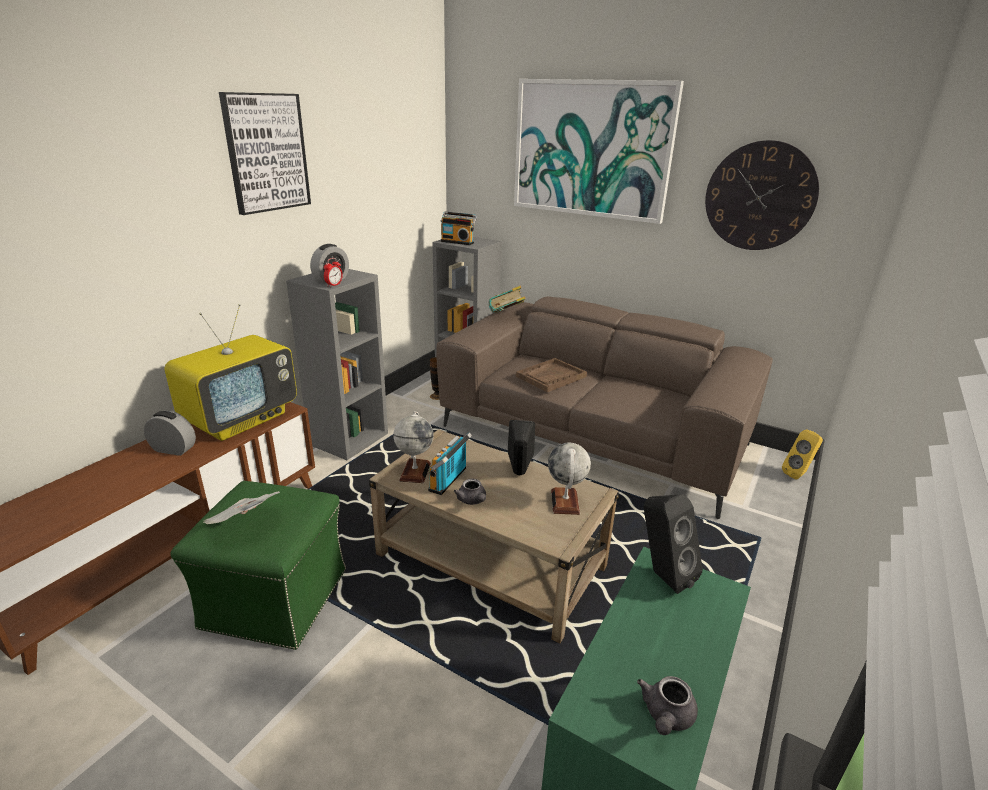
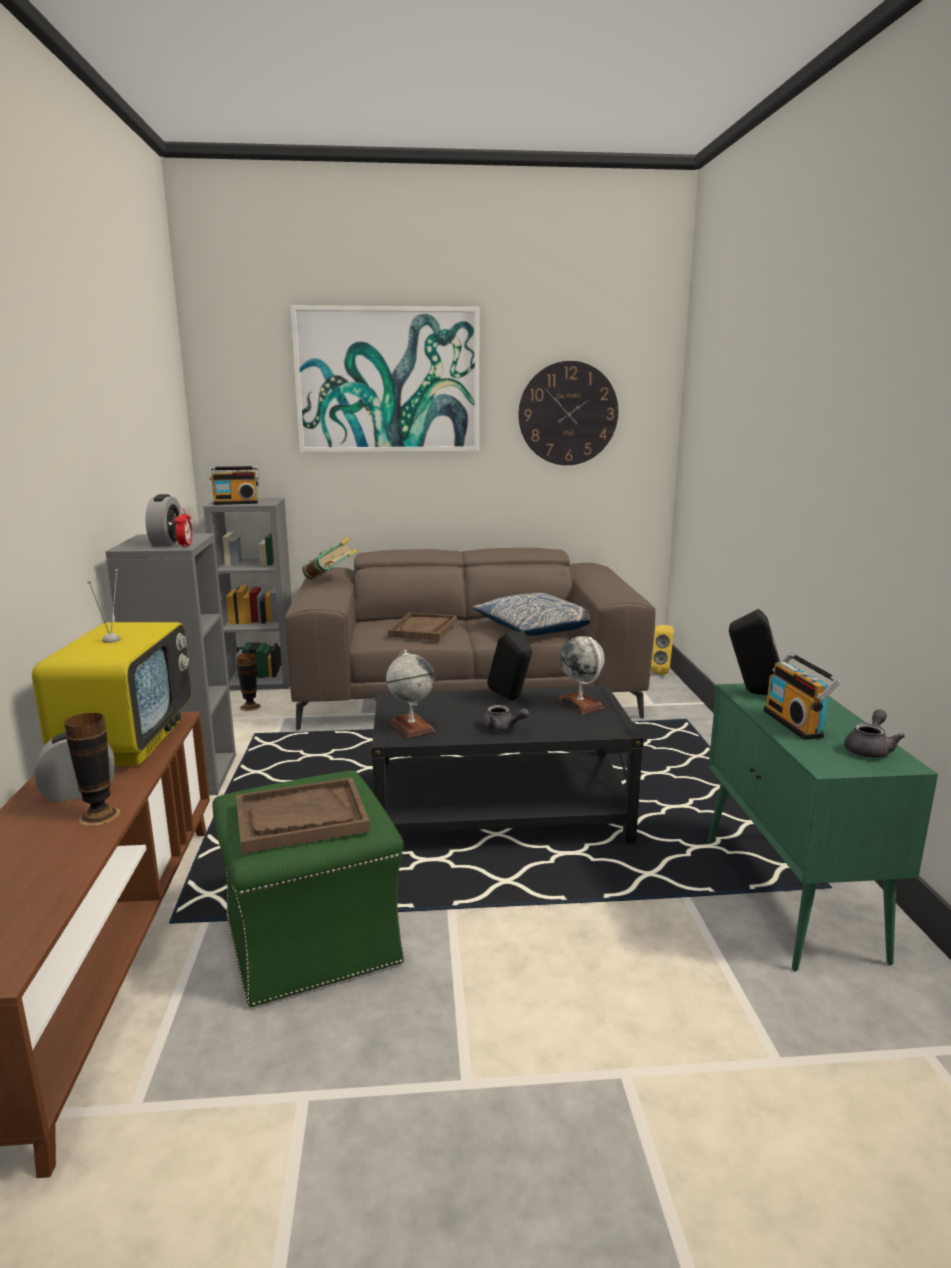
camera: 35 degrees left, 10 degrees down
(157, 472) = (99, 816): none -> vase
(245, 523) = (301, 818): newspaper -> brown tray
(266, 153) = (72, 374): picture -> none
(450, 480) = (456, 722): radio -> radio (795, 723)
(491, 561) = (500, 815): beige coffee table -> black coffee table
(644, 402) = (535, 627): none -> pillow
(666, 716) = (870, 749): grey teapot -> grey teapot turned 135 degrees counterclockwise

